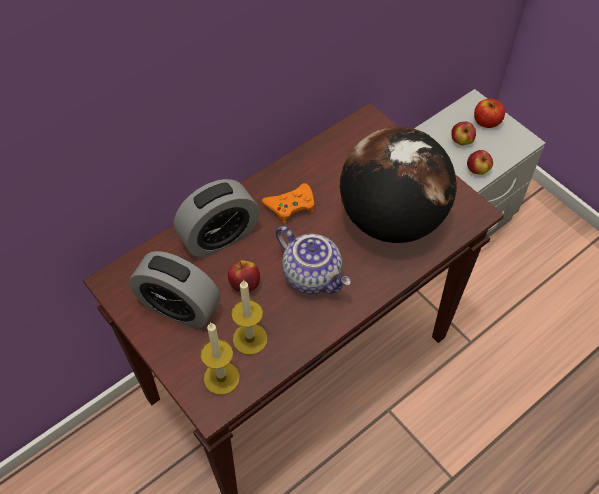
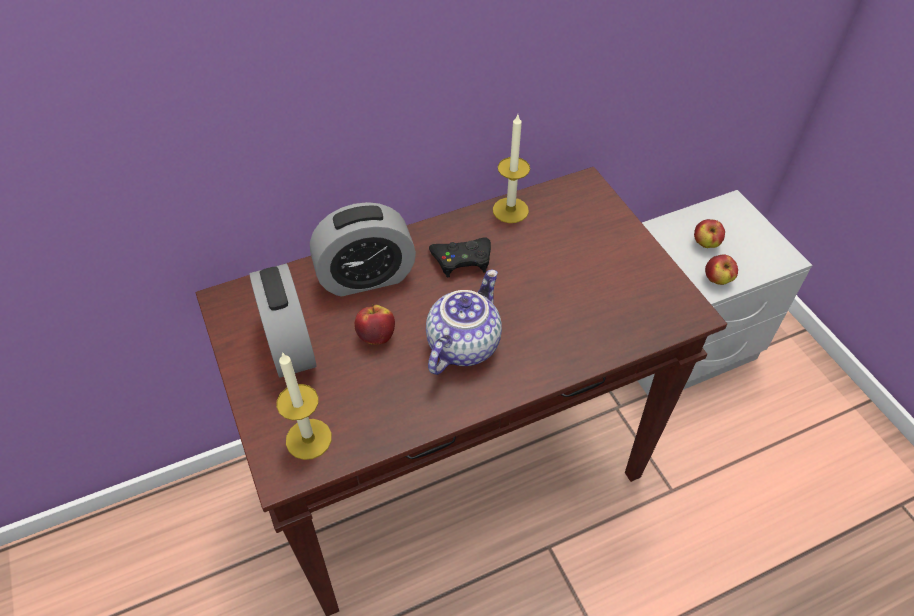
camera: 15 degrees right, 5 degrees down
(179, 307) = (290, 345): alarm clock -> alarm clock turned 150 degrees counterclockwise
(250, 339) = (359, 400): candle -> candle (510, 210)
(291, 205) = (462, 259): orange game controller -> black game controller
(313, 275) = (462, 344): teapot -> teapot turned 120 degrees counterclockwise
(391, 219) = (579, 299): globe -> none
(486, 122) = (742, 228): apple -> none

